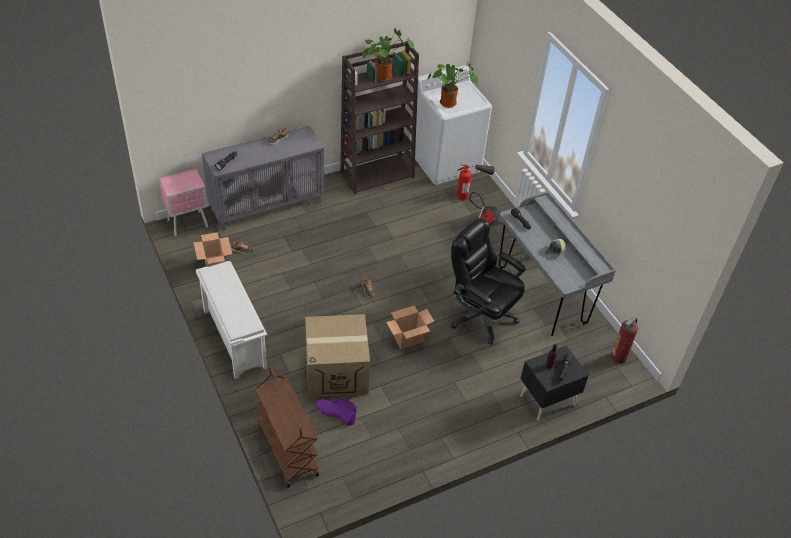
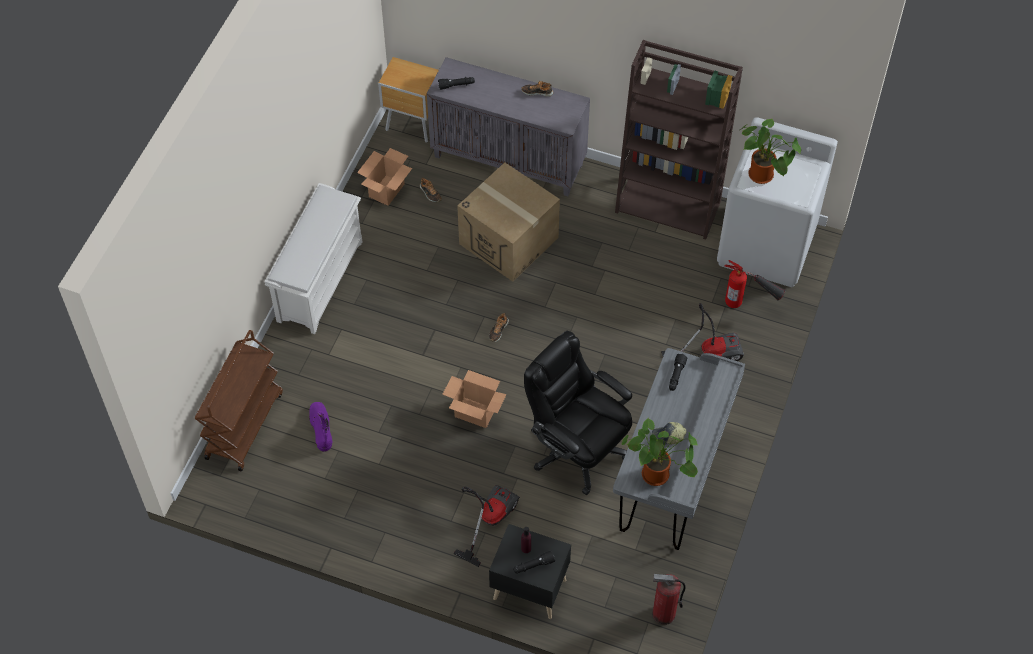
camera: 50 degrees right, 10 degrees up
(189, 224) = (413, 126): pink nightstand -> brown nightstand
(336, 371) = (370, 389): cardboard box -> cardboard box (509, 240)
(384, 76) = (689, 93): potted plant -> potted plant (658, 474)
(481, 315) = (577, 449): black office chair -> black office chair turned 45 degrees counterclockwise
(484, 384) = (488, 519): none -> vacuum cleaner

